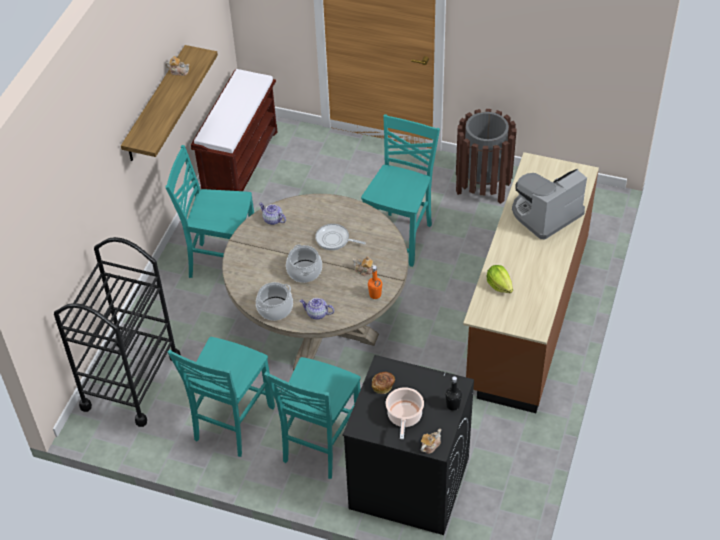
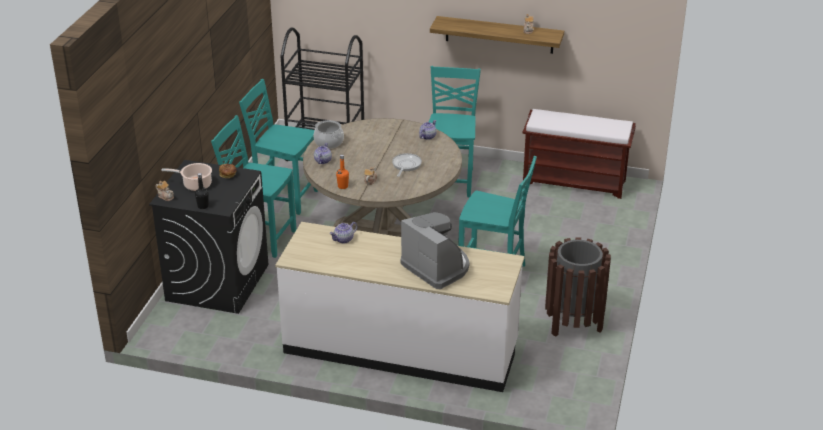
camera: 85 degrees right, 15 degrees down
(304, 271) = (369, 153): cooking pot -> none
(499, 285) = (343, 240): lettuce -> teapot
(526, 315) = (401, 349): brown counter -> white counter

